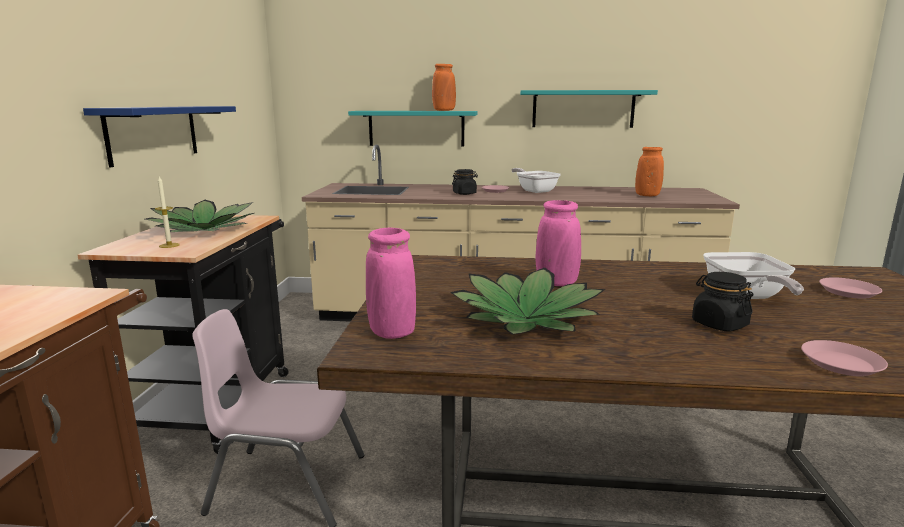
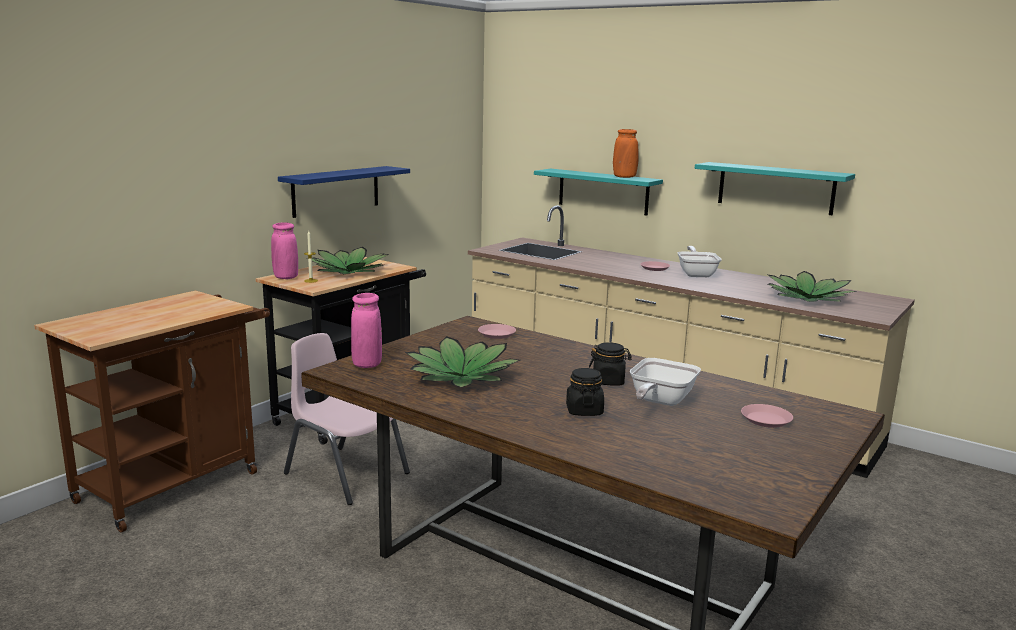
camera: 30 degrees right, 0 degrees up
(464, 193) = (617, 267): black jar -> black jar (608, 381)
(556, 283) = (535, 360): pink vase -> pink vase (286, 277)
(647, 195) = (808, 298): orange vase -> potted plant
(840, 363) = (603, 449): pink plate -> pink plate (496, 334)

